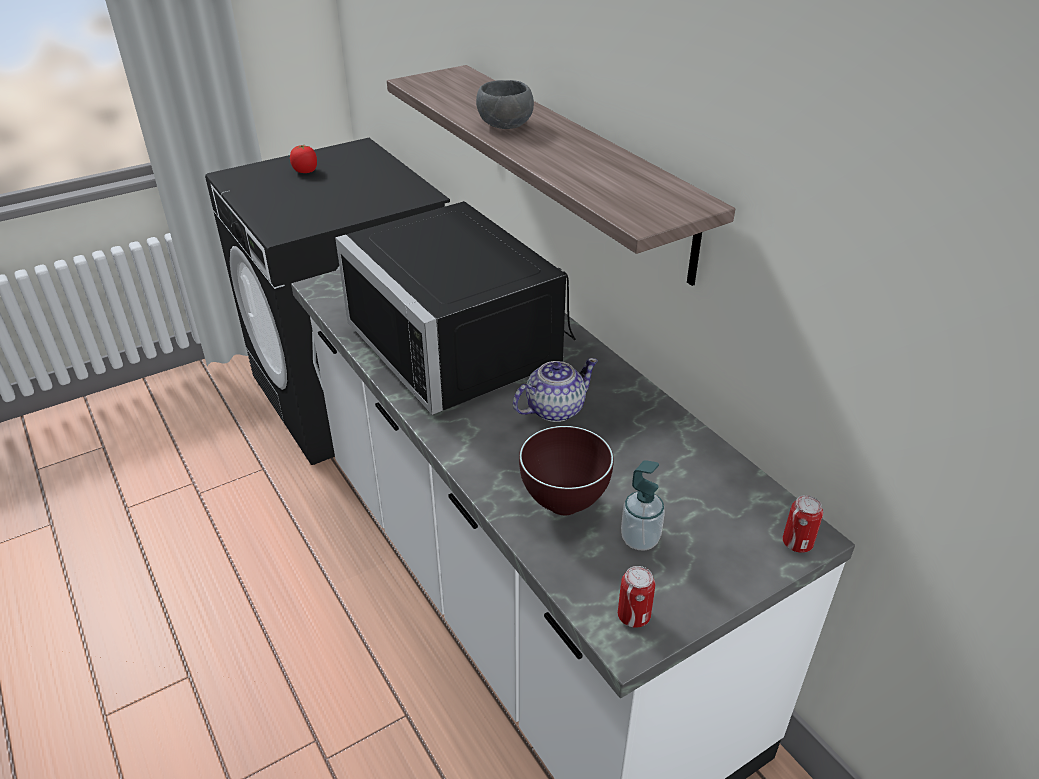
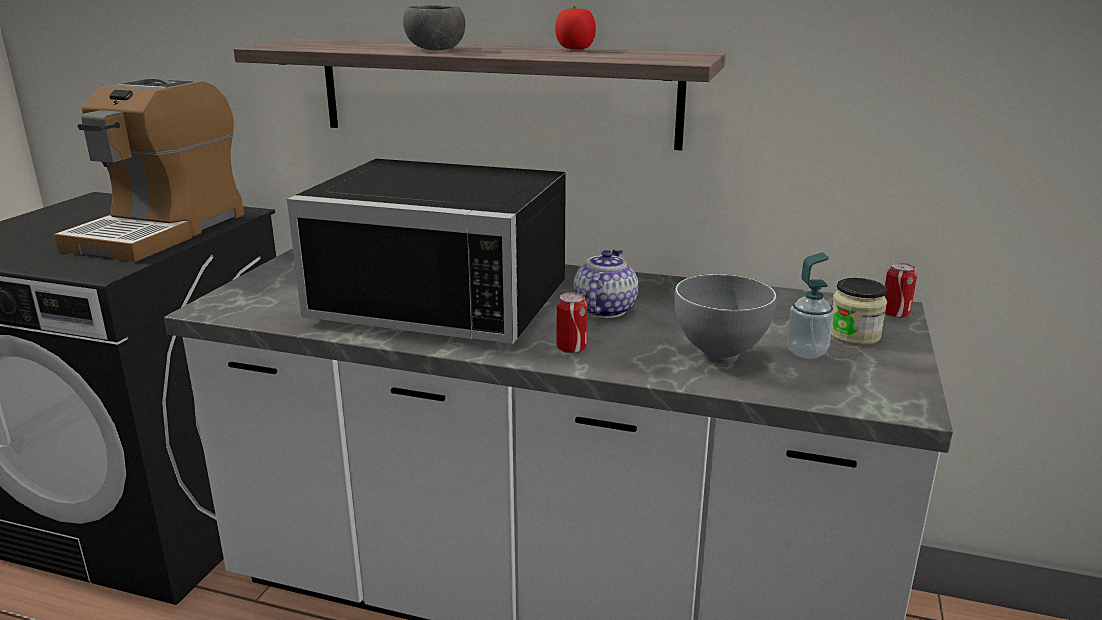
camera: 40 degrees left, 15 degrees down
(305, 171) = (52, 226): tomato -> tomato (575, 49)
(354, 200) = (161, 231): none -> coffee machine
(563, 503) = (717, 356): brown bowl -> grey bowl
(633, 616) = (885, 392): can -> can (571, 348)
(713, 545) = (854, 335): none -> jar

